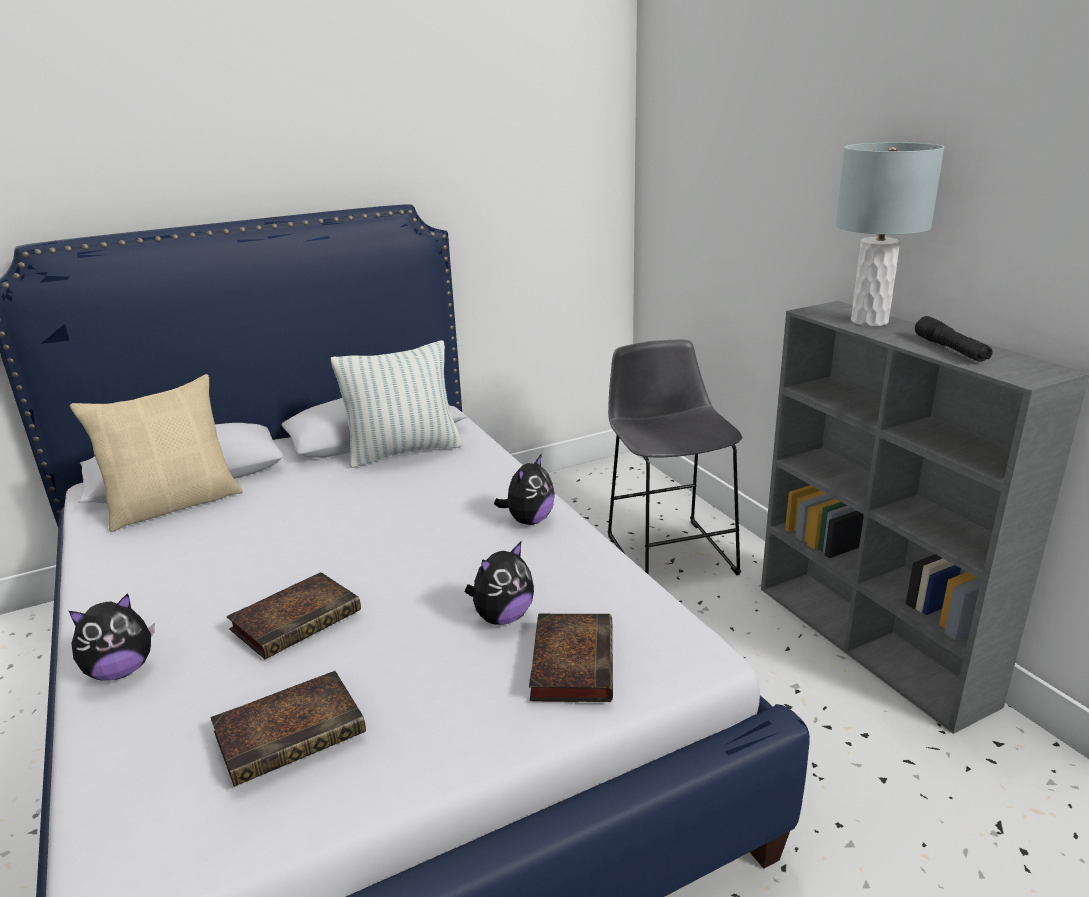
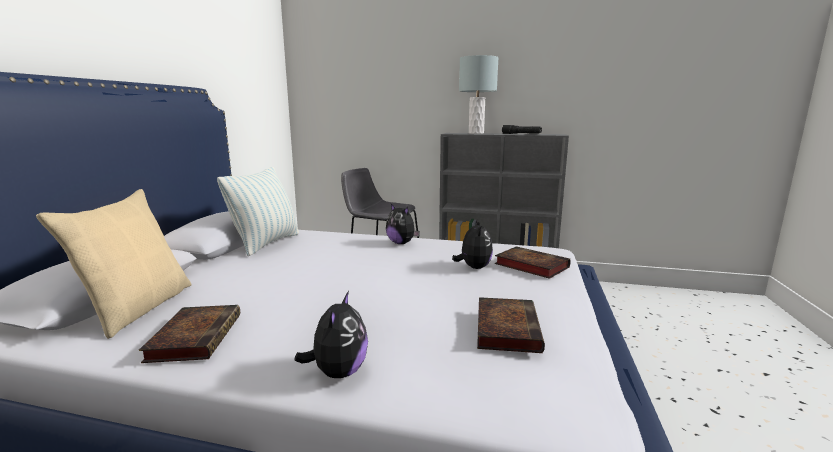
camera: 50 degrees left, 10 degrees down
(298, 619) = (392, 302): book -> book (196, 336)
(529, 520) = (401, 243): plush toy -> plush toy turned 150 degrees clockwise

